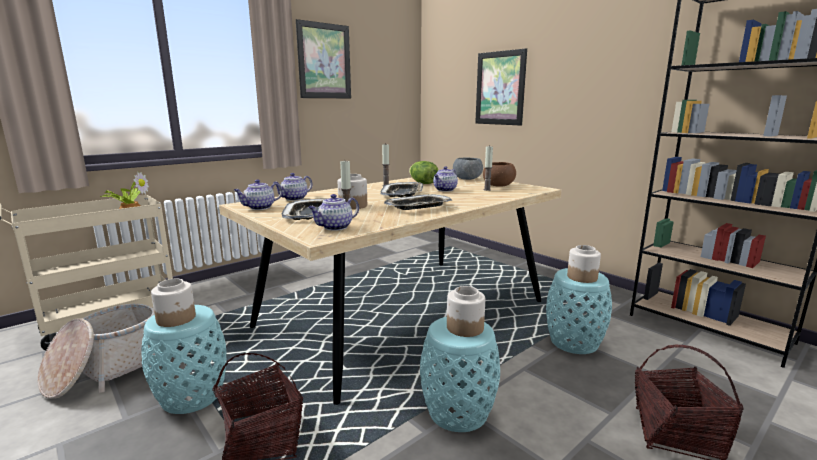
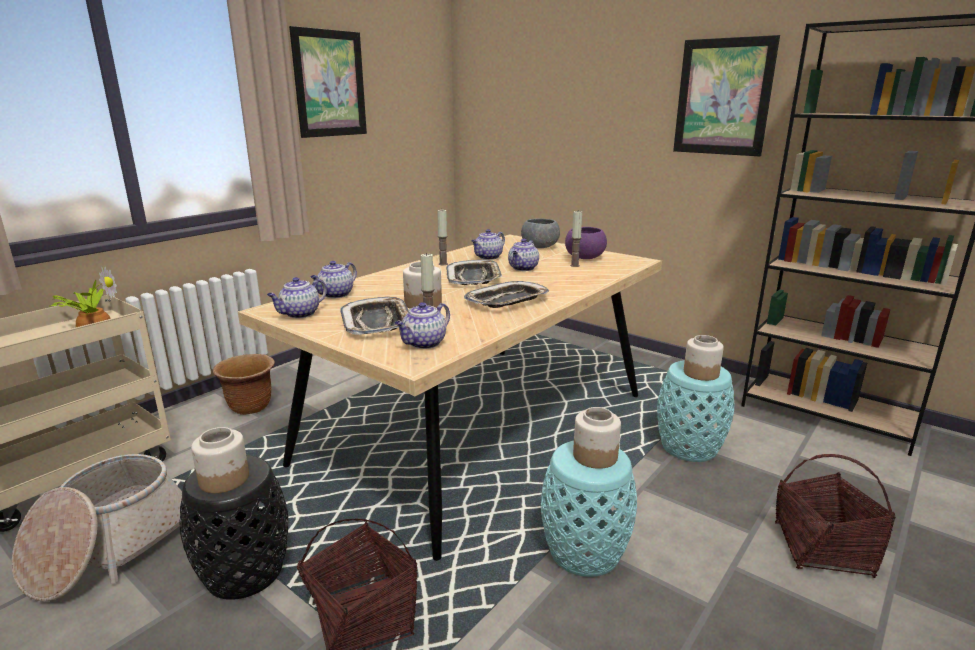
camera: 10 degrees left, 5 degrees up
(191, 396) = (244, 572): turquoise stool -> black stool
(244, 287) = (250, 407): none -> brown planter
(422, 183) = (488, 257): lettuce -> teapot
(498, 185) = (584, 257): brown bowl -> purple bowl
(500, 88) = (567, 120): picture -> picture (723, 97)

